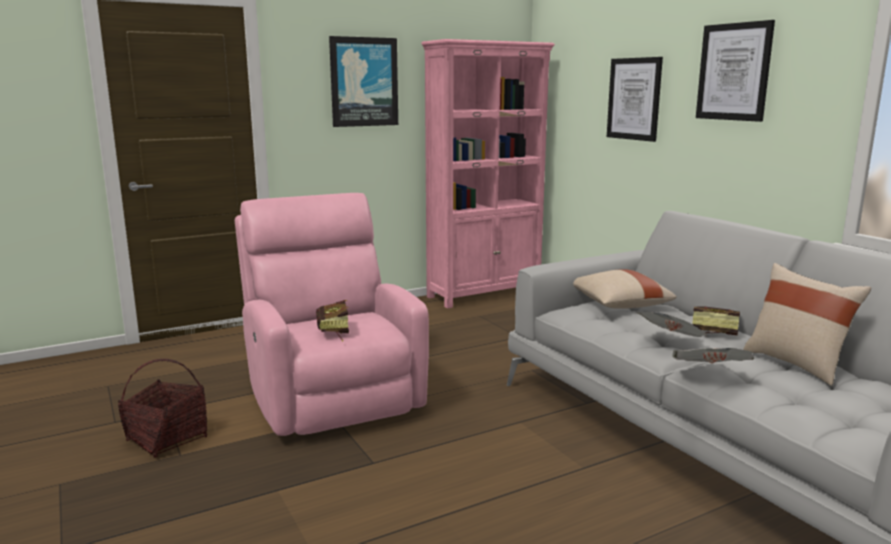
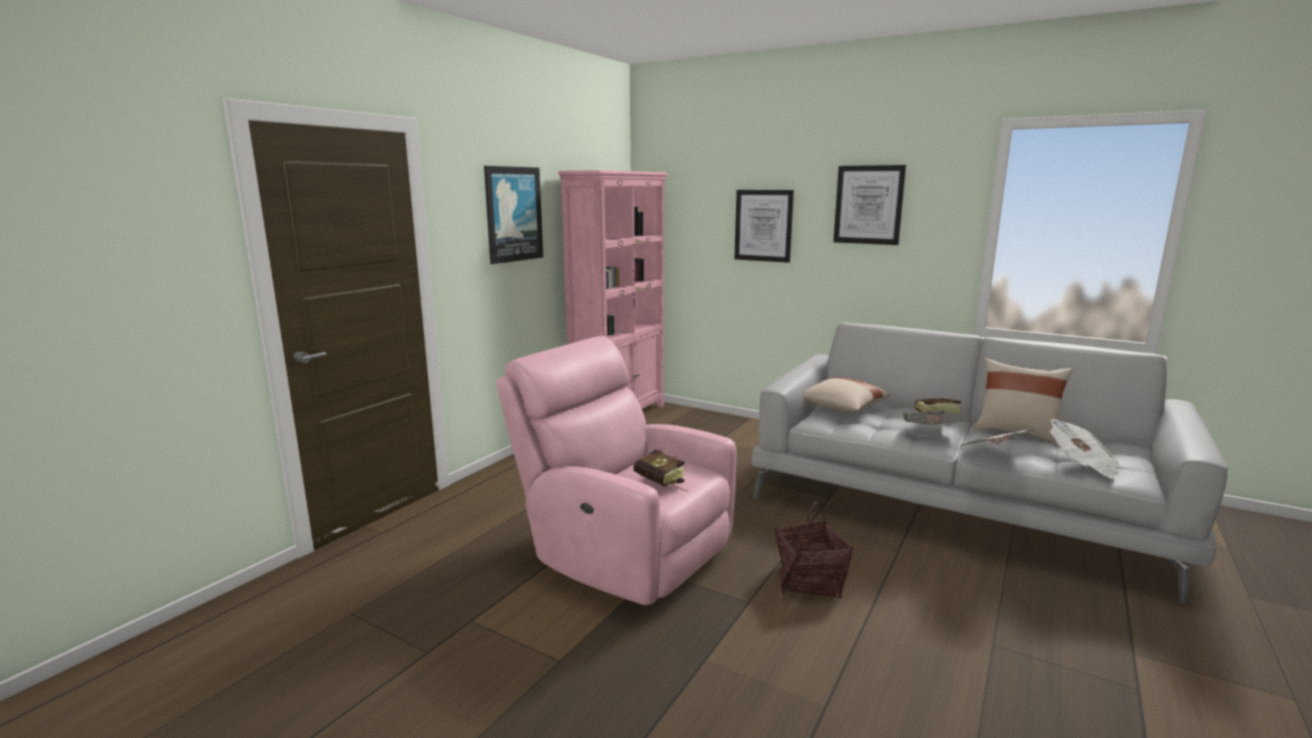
camera: 30 degrees left, 0 degrees up
(167, 439) = (520, 649): basket -> basket (809, 581)
(810, 411) = (1081, 465): none -> newspaper

